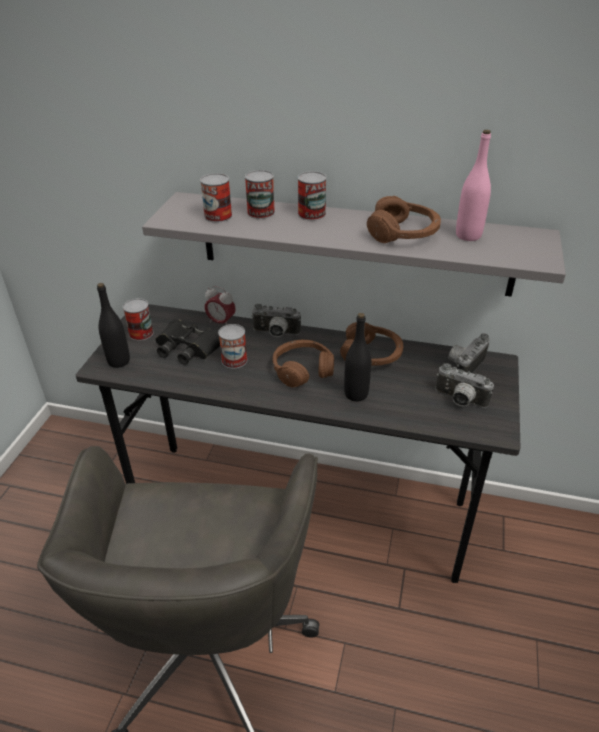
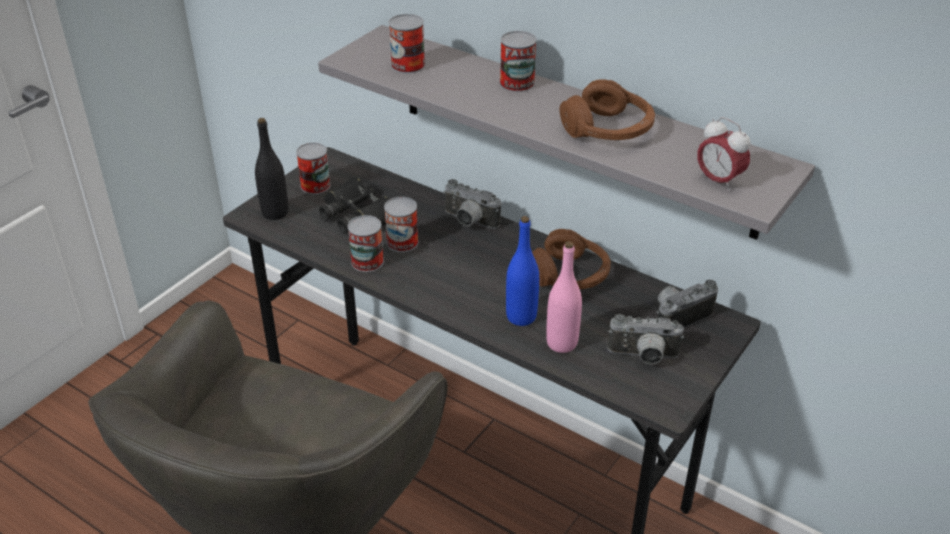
camera: 20 degrees right, 0 degrees up
(221, 322) = (412, 193): alarm clock -> alarm clock (718, 181)
(261, 212) = (459, 70): can -> can (367, 261)
(302, 370) = (475, 273): brown headphones -> none
(356, 394) = (521, 317): black bottle -> blue bottle
(459, 401) = (643, 357): camera -> camera turned 45 degrees counterclockwise
(468, 235) = (687, 148): pink bottle -> pink bottle (562, 343)

